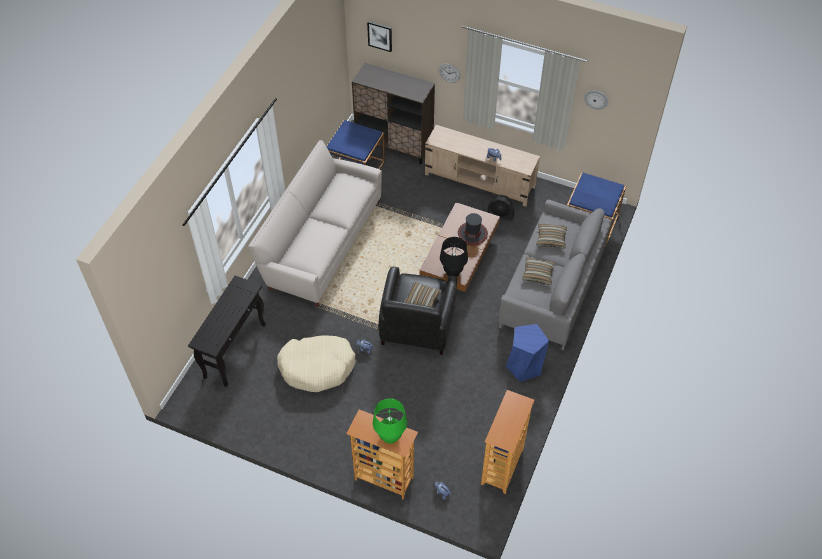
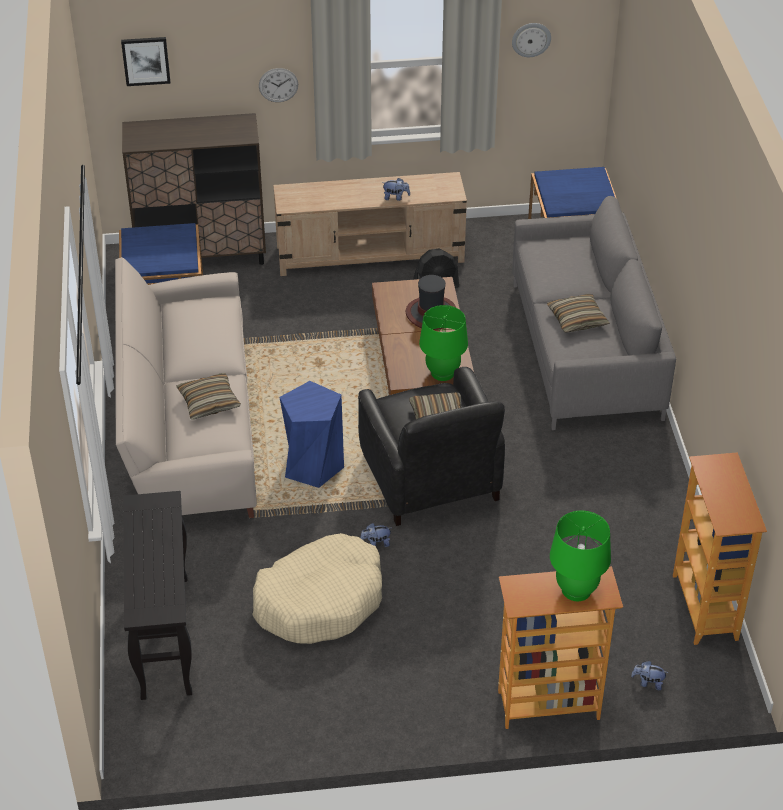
camera: 30 degrees left, 10 degrees down
(453, 271) = (442, 373): black table lamp -> green table lamp
(524, 366) = (628, 464): blue stool -> blue stool (312, 466)
(551, 239) = (558, 269): pillow -> pillow (209, 402)

